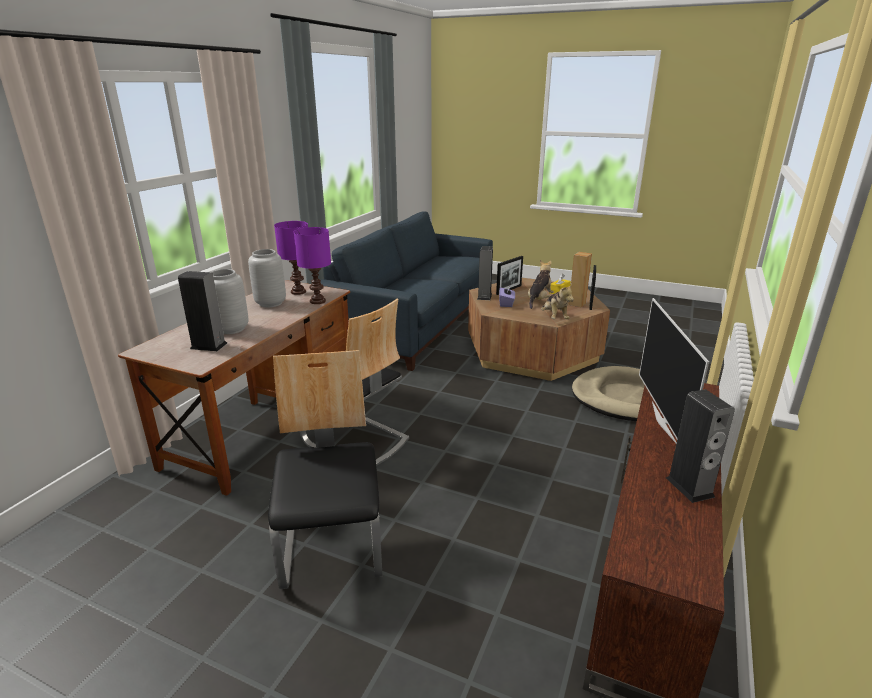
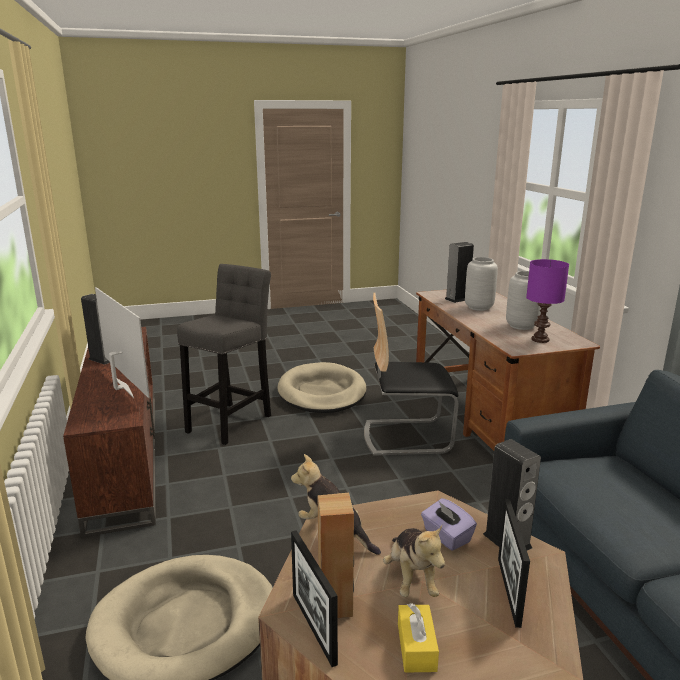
camera: 140 degrees right, 5 degrees down
(318, 301) = (497, 338): purple table lamp -> none
(333, 547) = (322, 392): chair -> beige dog bed
(493, 552) = (232, 421): none -> grey stool

